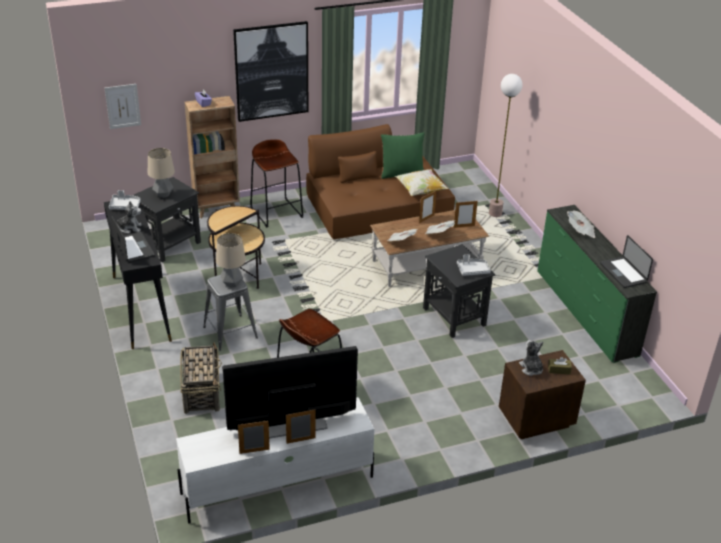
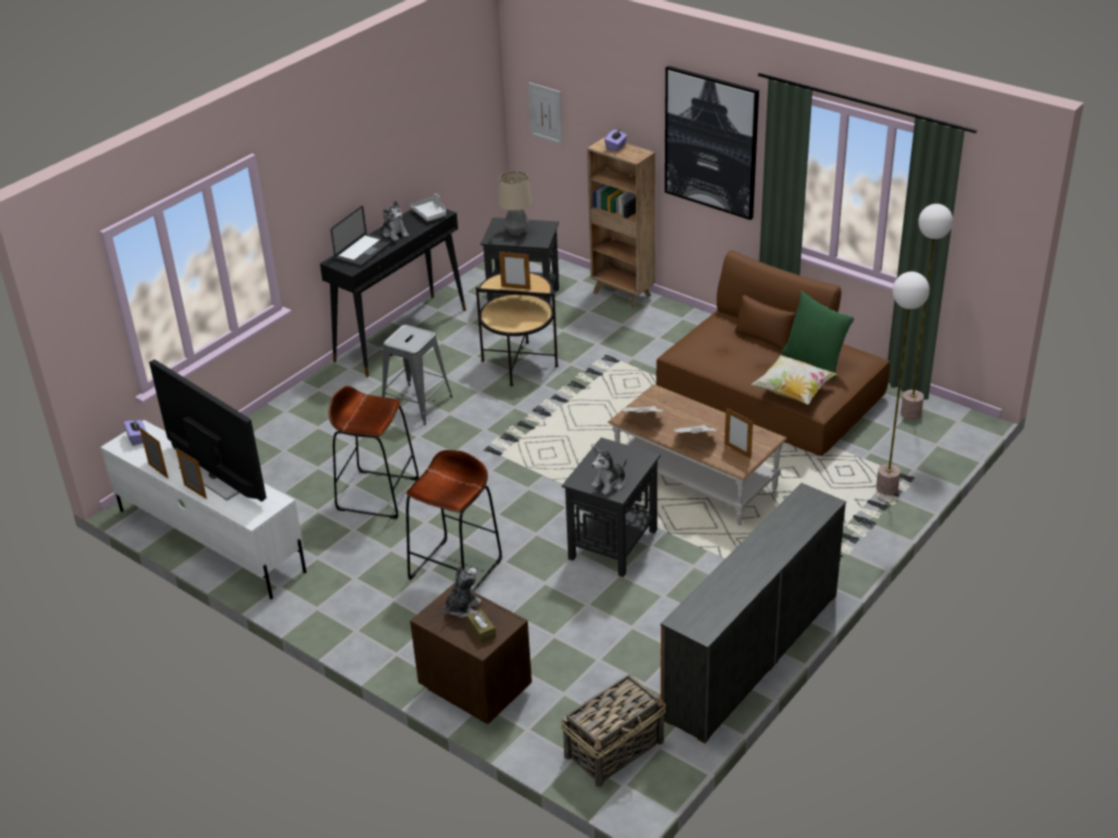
camera: 60 degrees right, 0 degrees up
(198, 449) = (137, 438): none -> purple tissue box
(202, 392) = (307, 431): basket -> basket (615, 748)
(232, 283) = (411, 341): table lamp -> none
(276, 212) = (666, 332): brown stool -> brown stool (456, 569)
(426, 219) = (718, 417): picture frame -> picture frame (516, 288)
(442, 178) = (911, 413): none -> floor lamp
(472, 270) = (609, 483): grey tray -> plush toy
(580, 231) = (780, 529): newspaper -> none
(585, 312) = (751, 655): green dresser -> brown dresser
(623, 273) = (718, 601): laptop -> none

